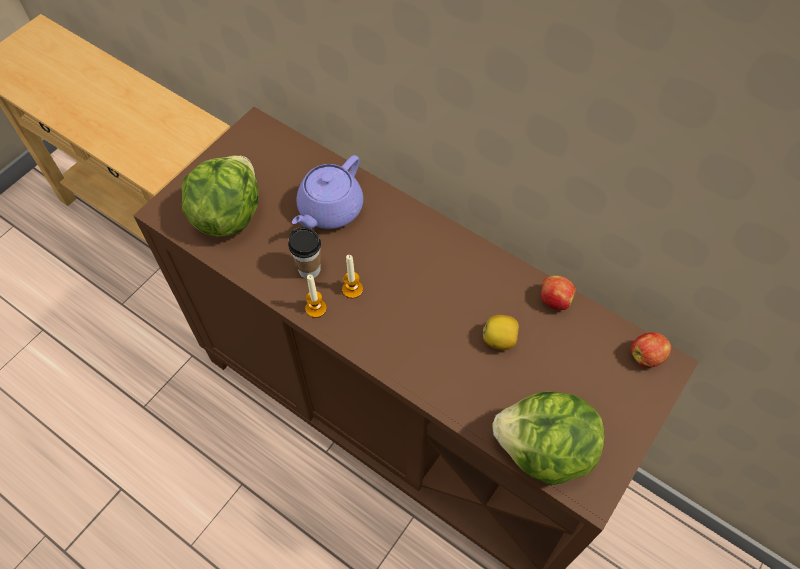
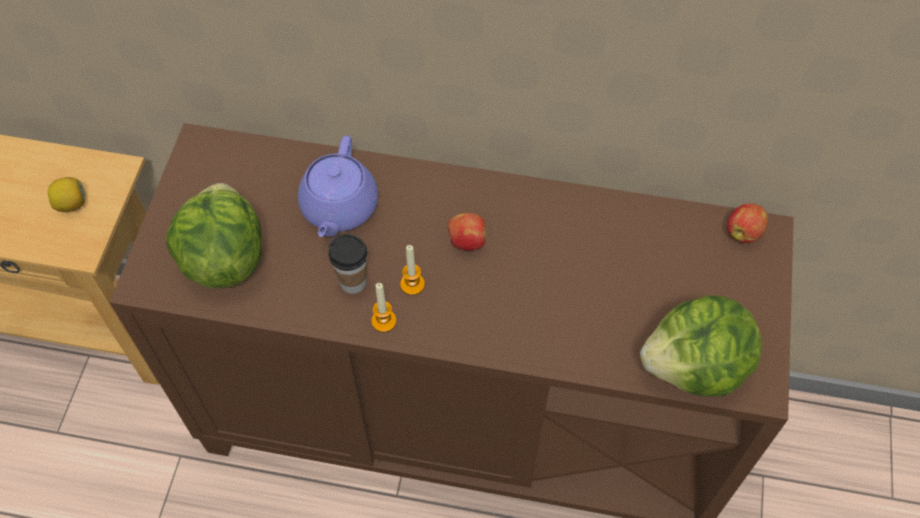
camera: 25 degrees left, 0 degrees up
(500, 339) = (594, 274): lemon -> lemon (72, 204)
(554, 300) = (626, 212): apple -> apple (466, 241)

